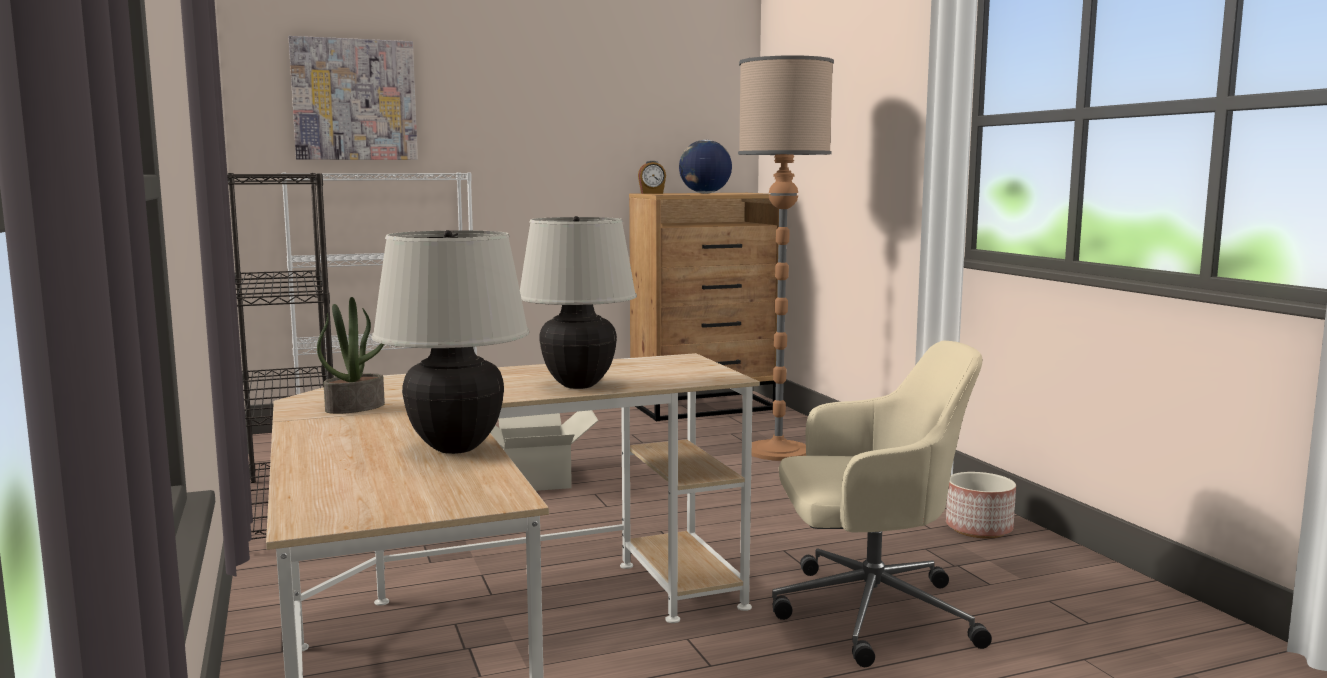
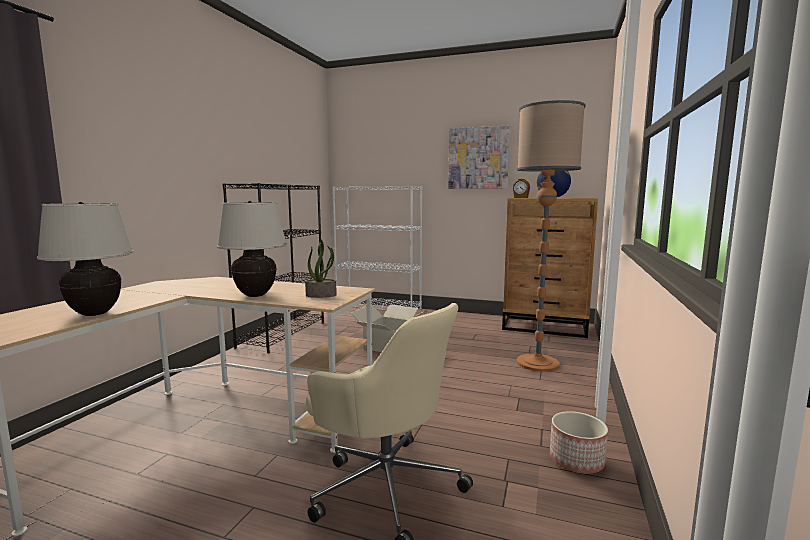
camera: 40 degrees right, 0 degrees up
(354, 100) = (377, 152): picture -> picture (478, 158)
(355, 407) = (157, 288): potted plant -> potted plant (321, 295)

